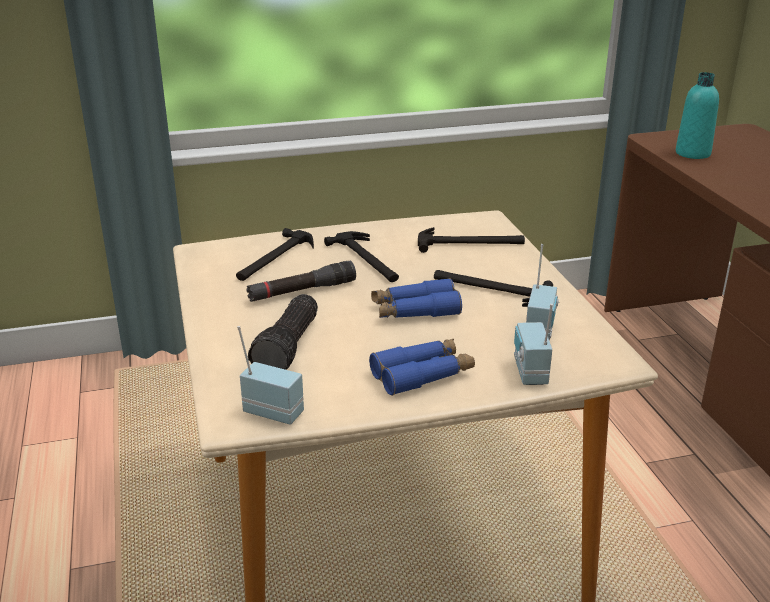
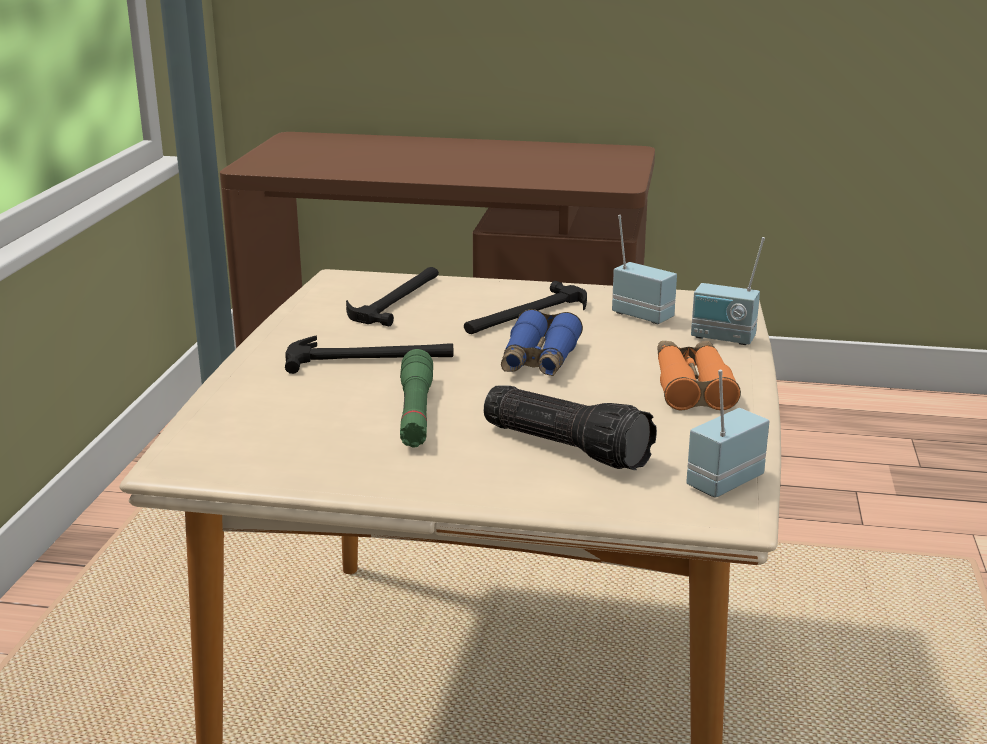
camera: 65 degrees left, 5 degrees down
(274, 259) = (289, 413): hammer -> none
(302, 291) = (415, 412): black flashlight -> green flashlight
(422, 374) = (692, 386): blue binoculars -> orange binoculars
(692, 153) = (319, 166): turquoise bottle -> none

